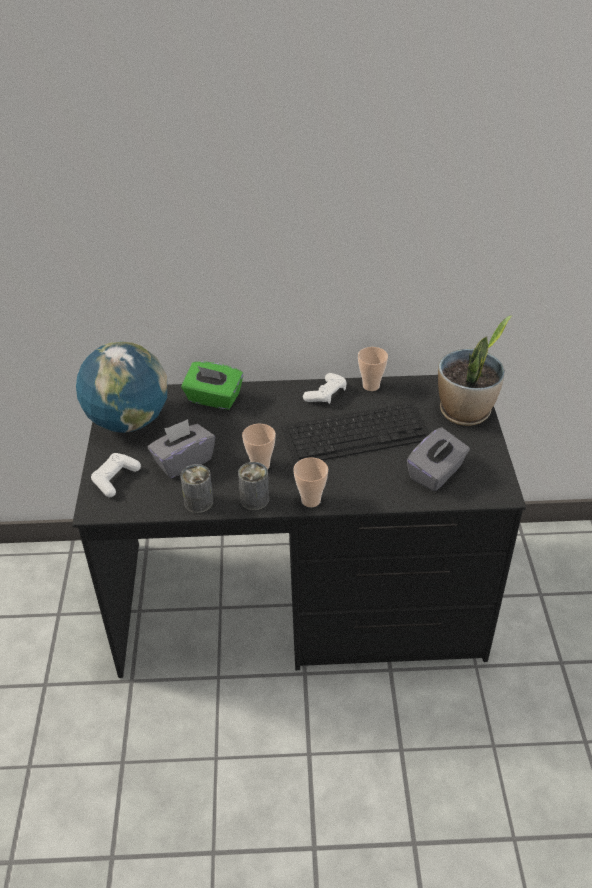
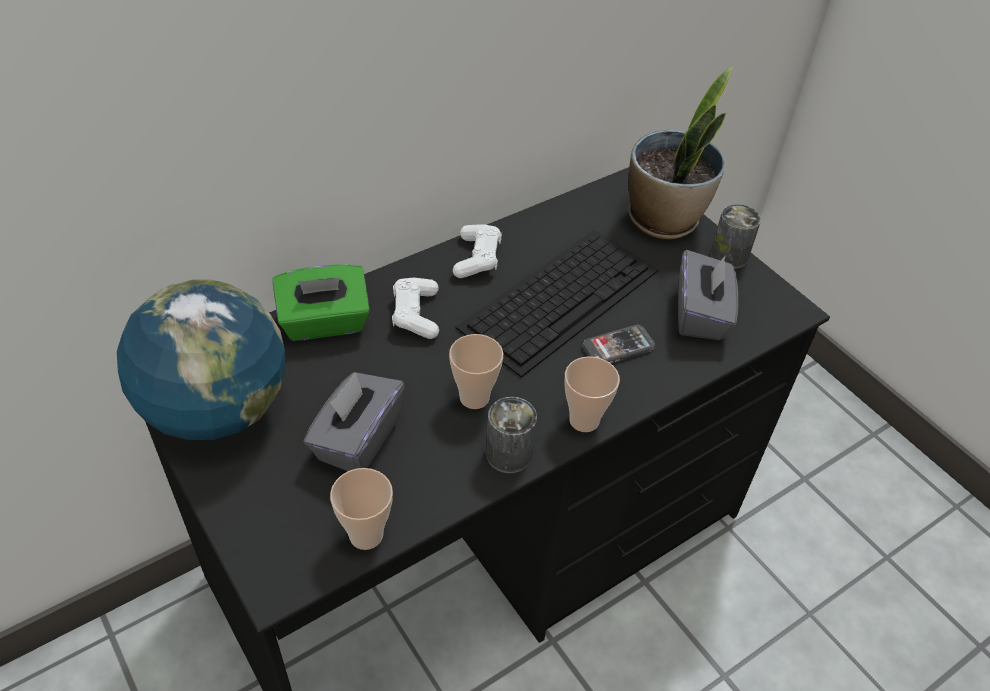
camera: 35 degrees left, 5 degrees up
(115, 479) = (272, 517): white game controller -> white game controller (416, 314)
(198, 502) = (432, 495): can -> can (729, 255)
(366, 471) = (618, 347): none -> phone
(371, 386) = (524, 225): cup -> cup (366, 535)

